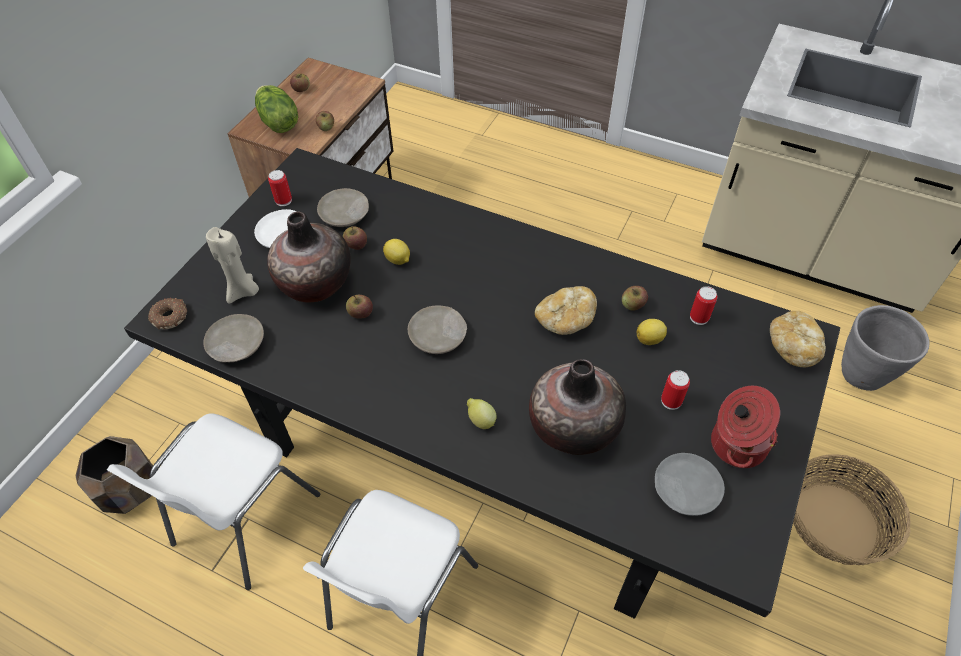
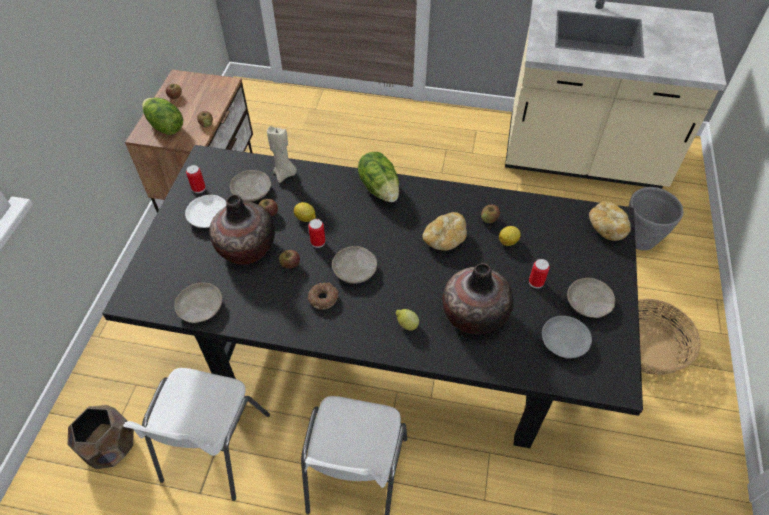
camera: 15 degrees left, 0 degrees up
(171, 317) = (138, 297): donut -> donut (323, 298)
(243, 291) = (191, 265): beige candle -> beige candle (285, 174)
(503, 239) = (380, 188): none -> lettuce
(699, 317) = (537, 219): can -> can (318, 242)
(736, 444) = (588, 303): cooking pot -> beige plate

